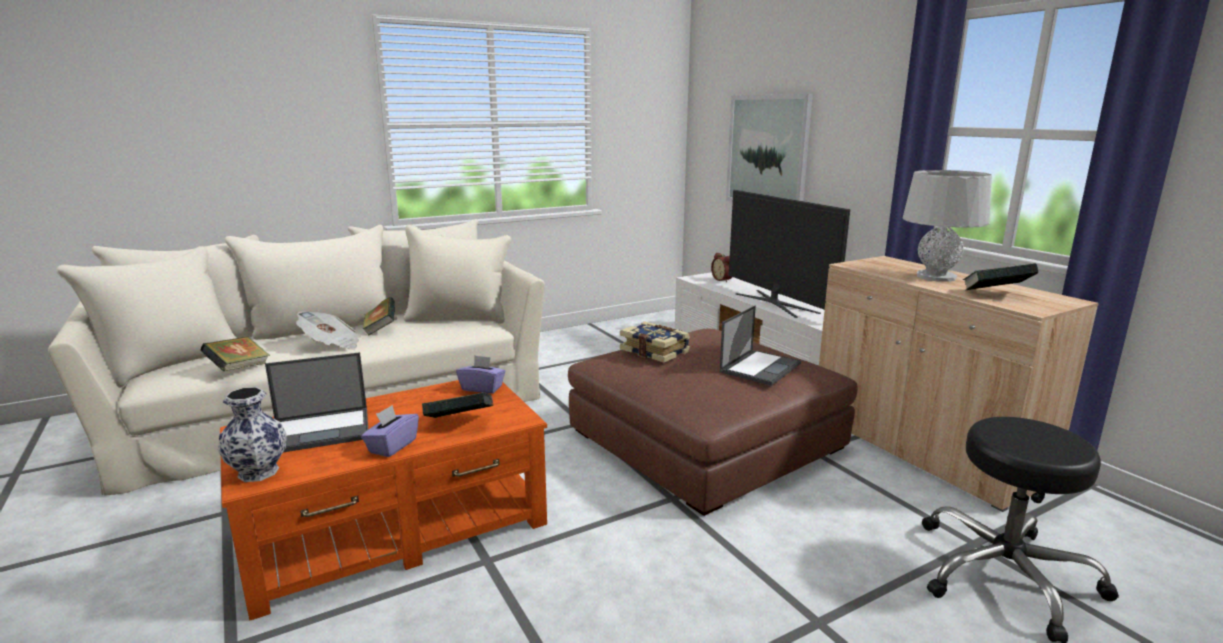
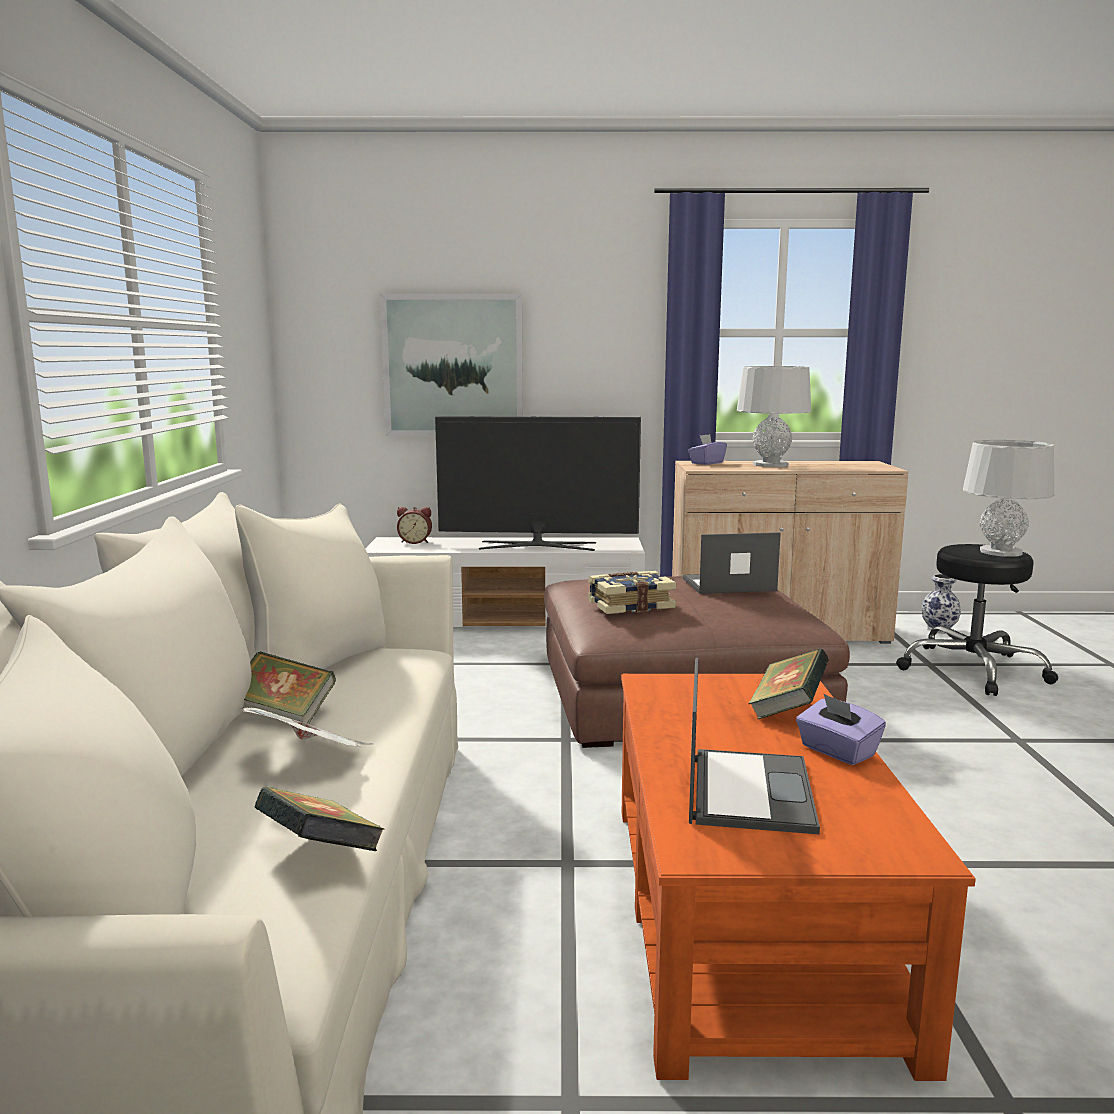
camera: 60 degrees left, 5 degrees down
(258, 473) = (884, 844): vase -> vase (939, 630)
(482, 388) = (676, 685): purple tissue box -> purple tissue box (706, 463)
(760, 367) = (727, 585): laptop -> laptop turned 75 degrees counterclockwise
(995, 294) = (839, 466): book -> none
(1048, 447) = (1000, 552): none -> grey table lamp

